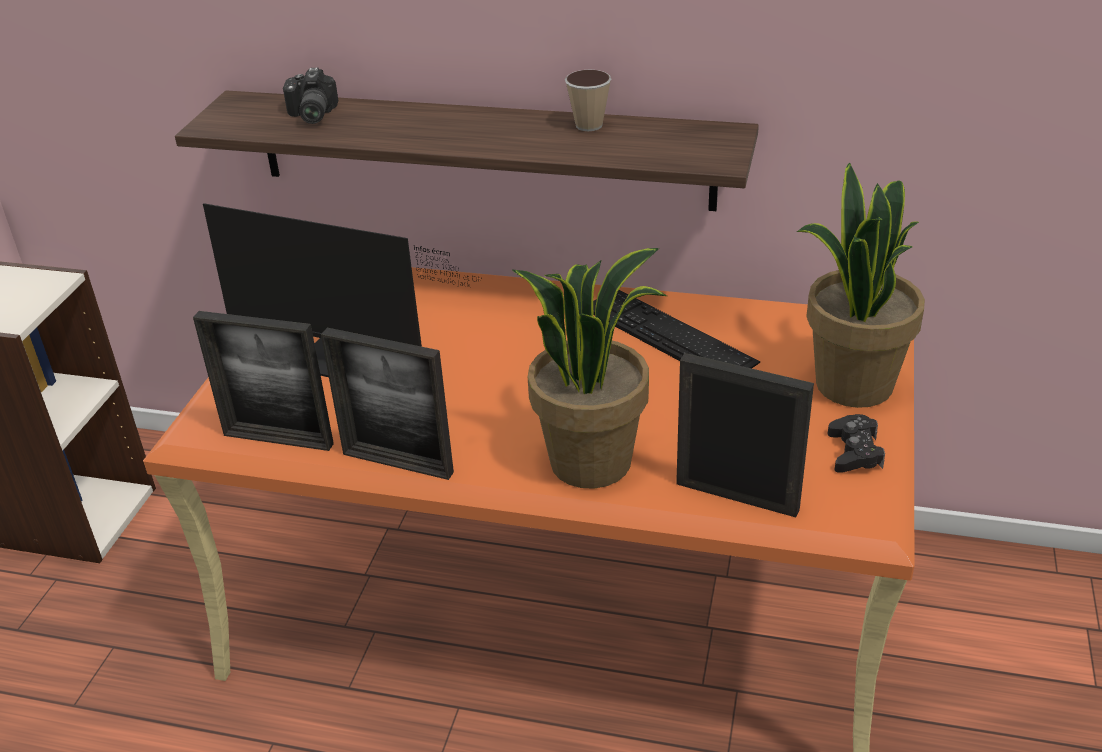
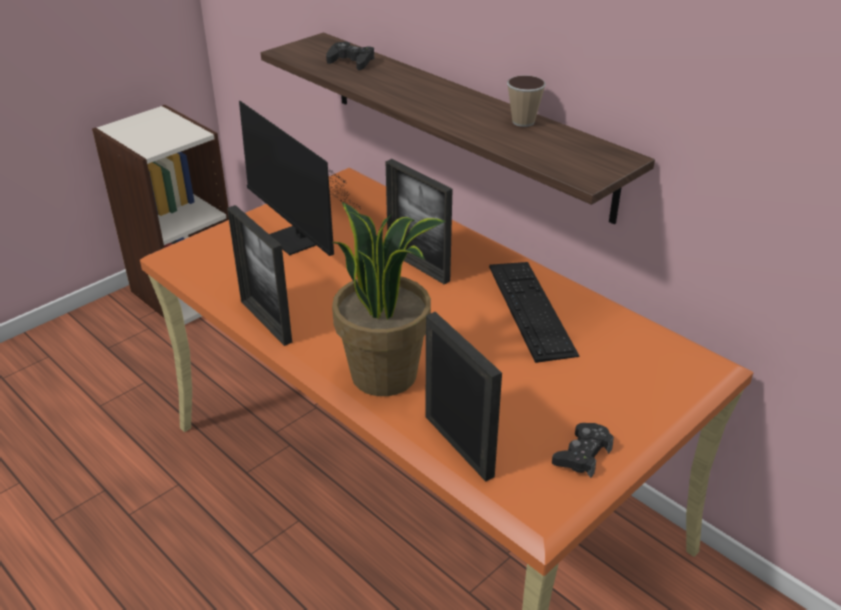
camera: 30 degrees right, 0 degrees up
(278, 439) = (215, 276): picture frame -> picture frame (418, 266)
(310, 115) = (351, 62): camera -> black game controller
(852, 384) = (635, 403): potted plant -> none

